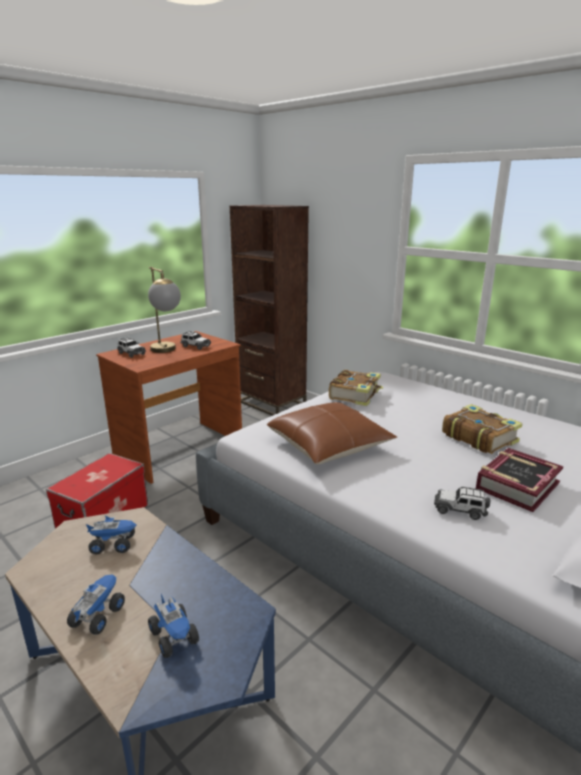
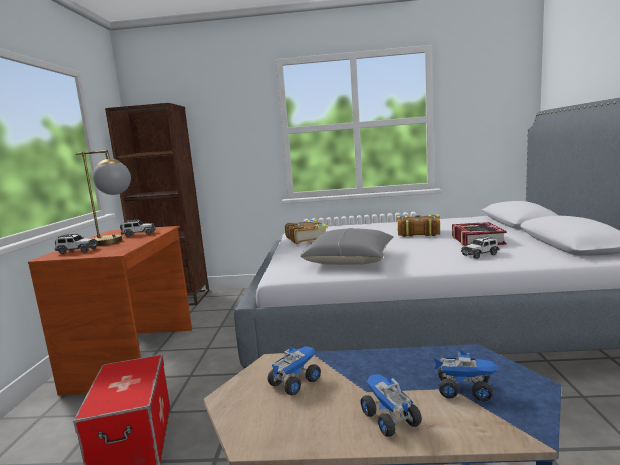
camera: 40 degrees left, 10 degrees down
(329, 445) = (350, 260): brown pillow -> grey pillow

